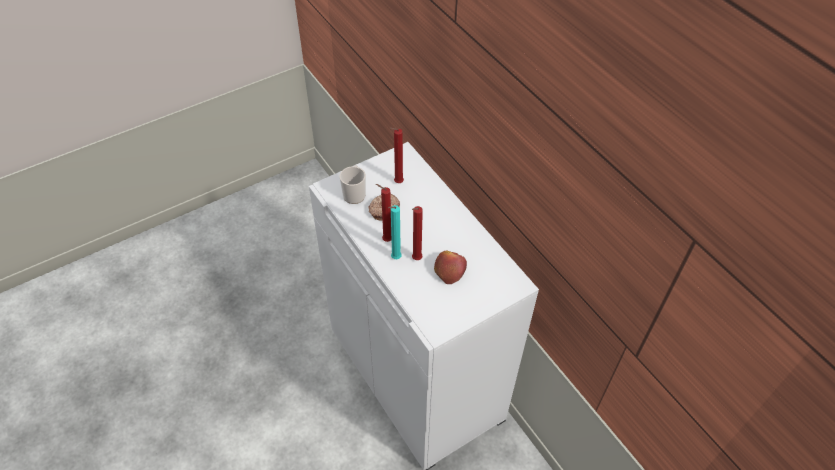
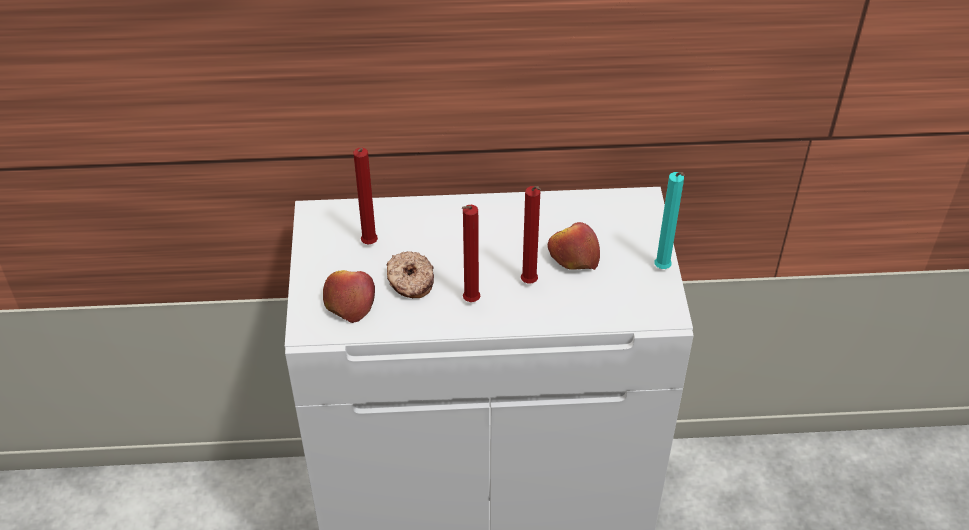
camera: 60 degrees left, 5 degrees down
(354, 193) = (349, 302): mug -> apple
(394, 258) = (512, 306): turquoise candle -> turquoise candle (663, 270)

